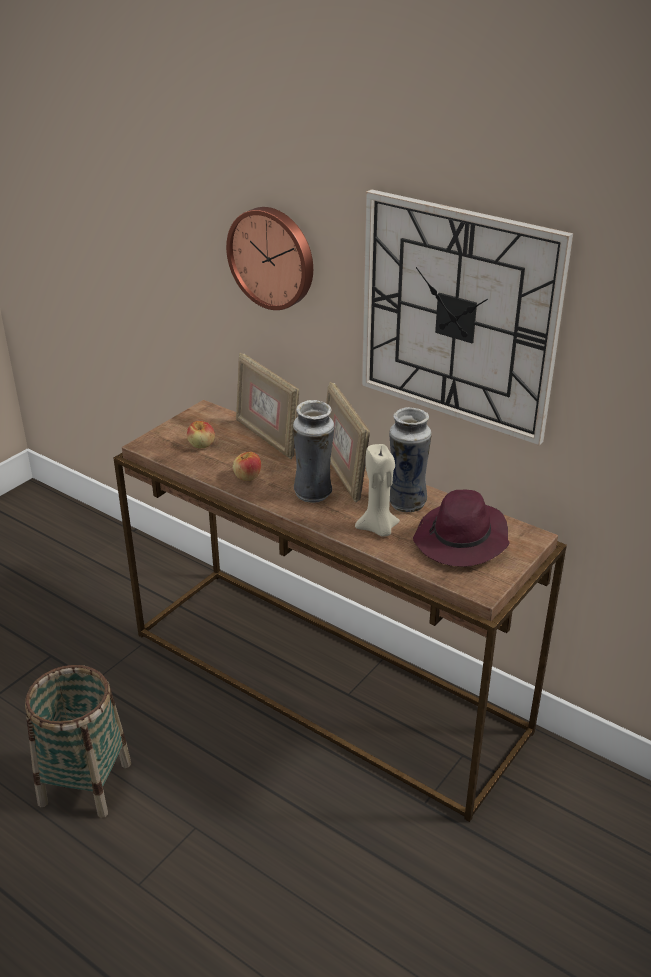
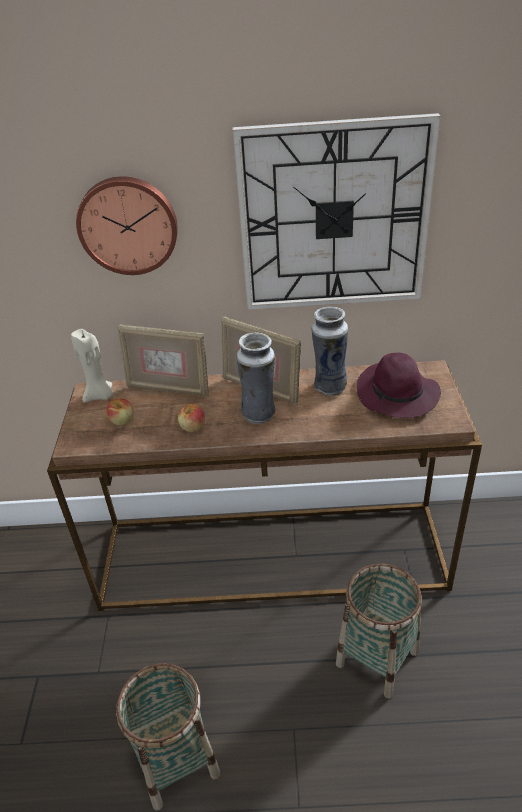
camera: 35 degrees left, 5 degrees up
(328, 826) = (377, 657): none -> basket
(378, 529) = (336, 416): beige candle -> beige candle (100, 396)

